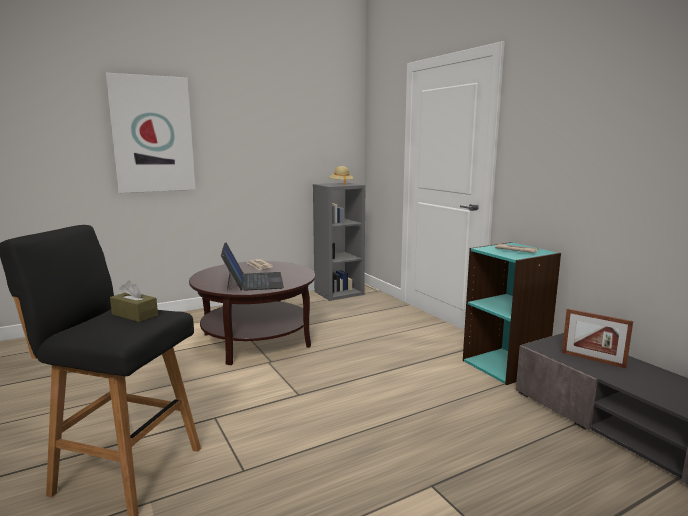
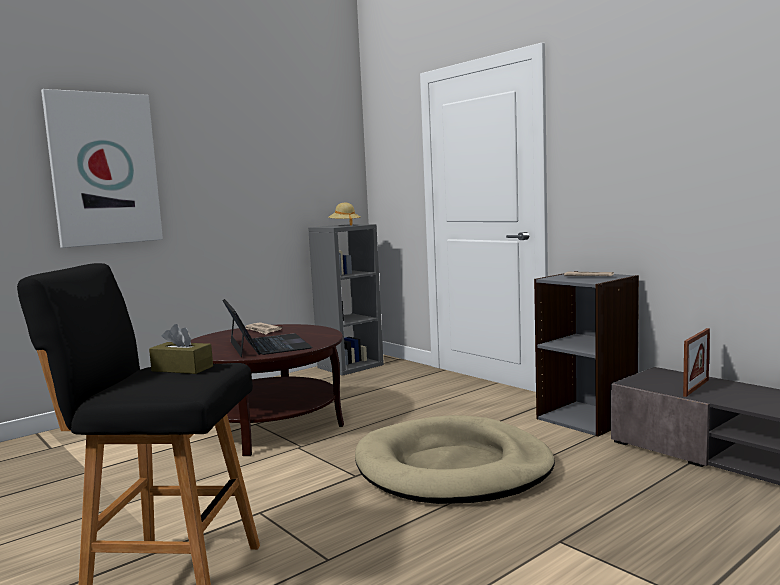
camera: 10 degrees left, 5 degrees down
(376, 399) = (453, 468): none -> beige dog bed
(505, 365) = (587, 418): turquoise bookcase -> grey bookcase
(593, 360) = (696, 388): picture frame -> picture frame turned 75 degrees counterclockwise

